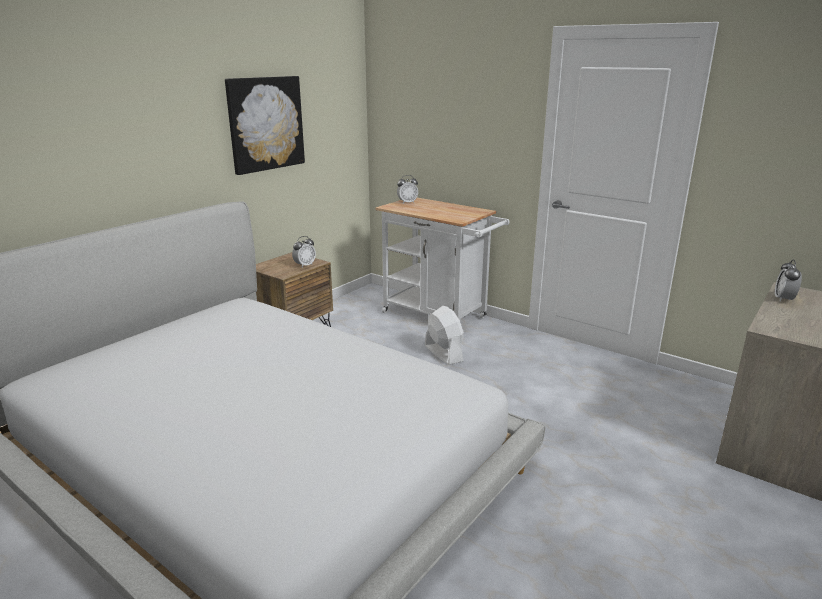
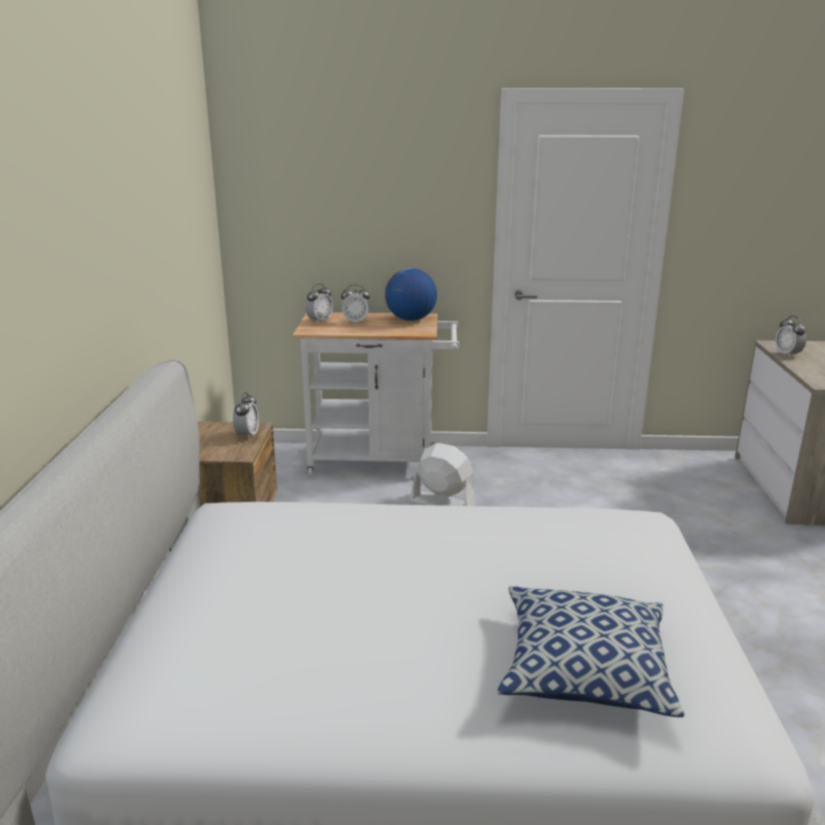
camera: 35 degrees left, 0 degrees up
(257, 450) = (583, 669): none -> pillow
(265, 124) = (155, 236): picture -> none
(429, 206) = (356, 322): none -> alarm clock
(468, 211) = (410, 319): none -> globe

